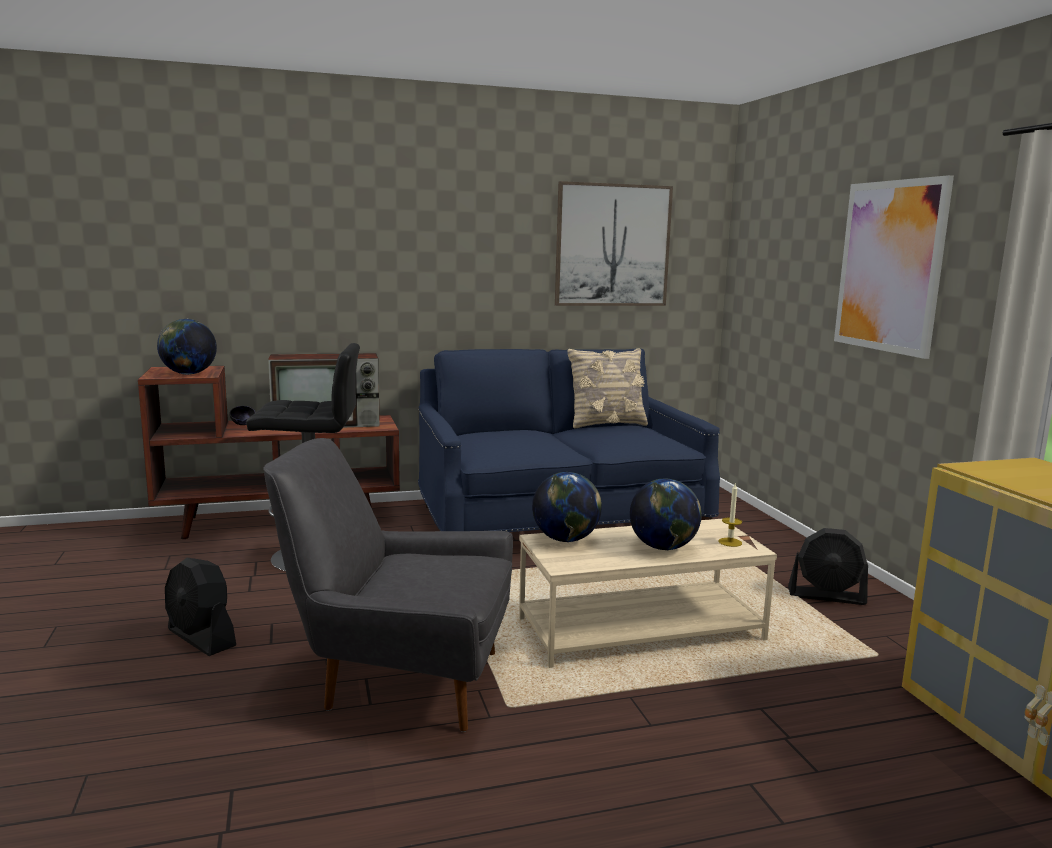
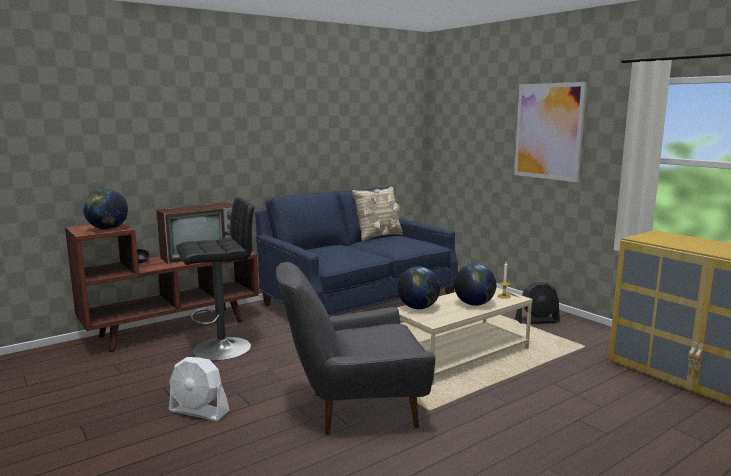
camera: 20 degrees left, 0 degrees up
(201, 638) = (199, 411): black fan -> white fan
(612, 245) = (365, 121): picture -> none

